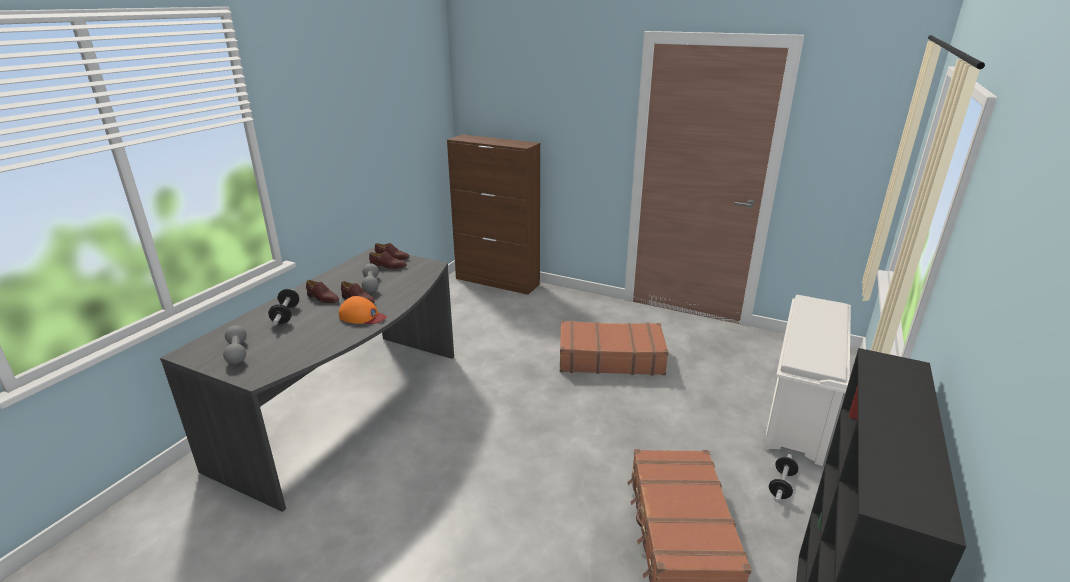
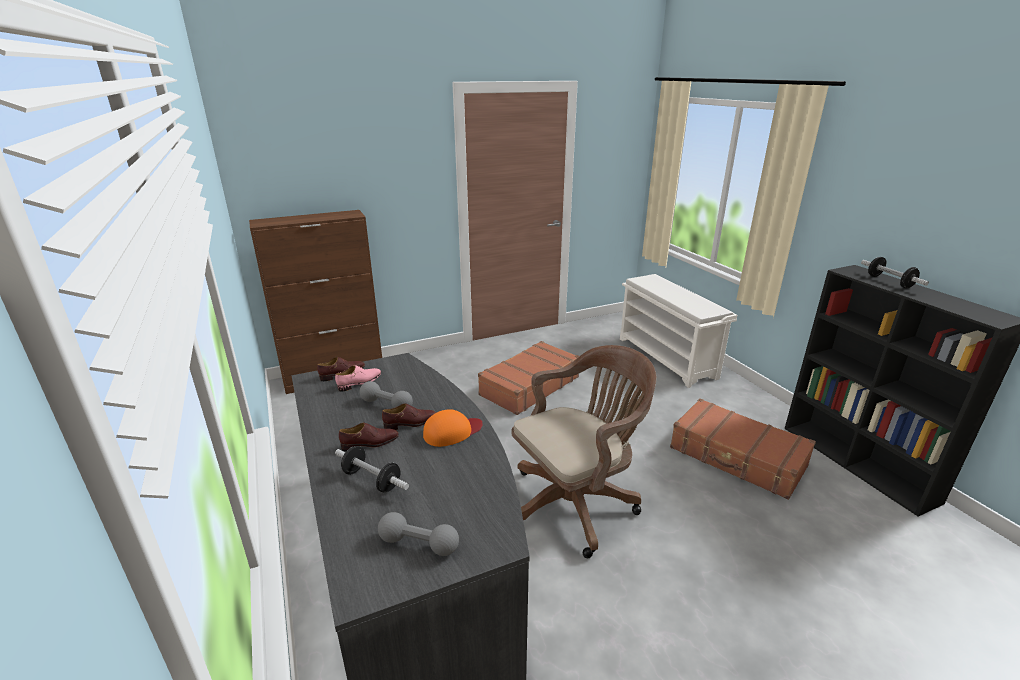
camera: 50 degrees left, 0 degrees up
(388, 266) = (360, 382): brown shoe -> pink shoe
(486, 453) = (576, 502): none -> brown office chair
(781, 485) = (724, 400): dumbbell -> dumbbell (889, 282)

